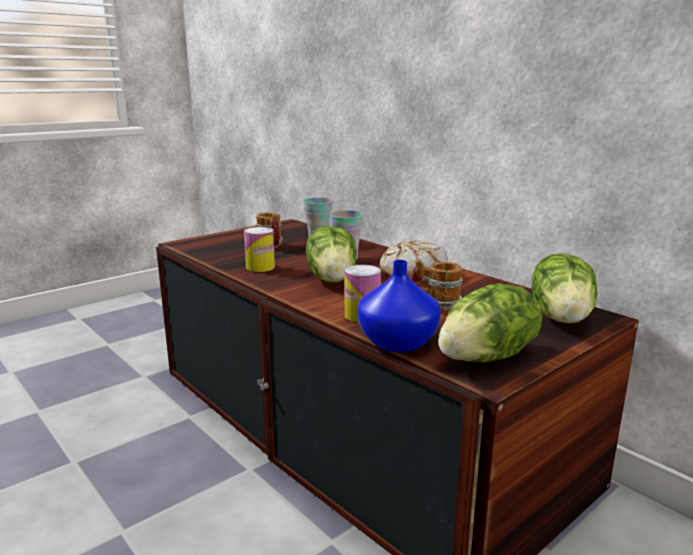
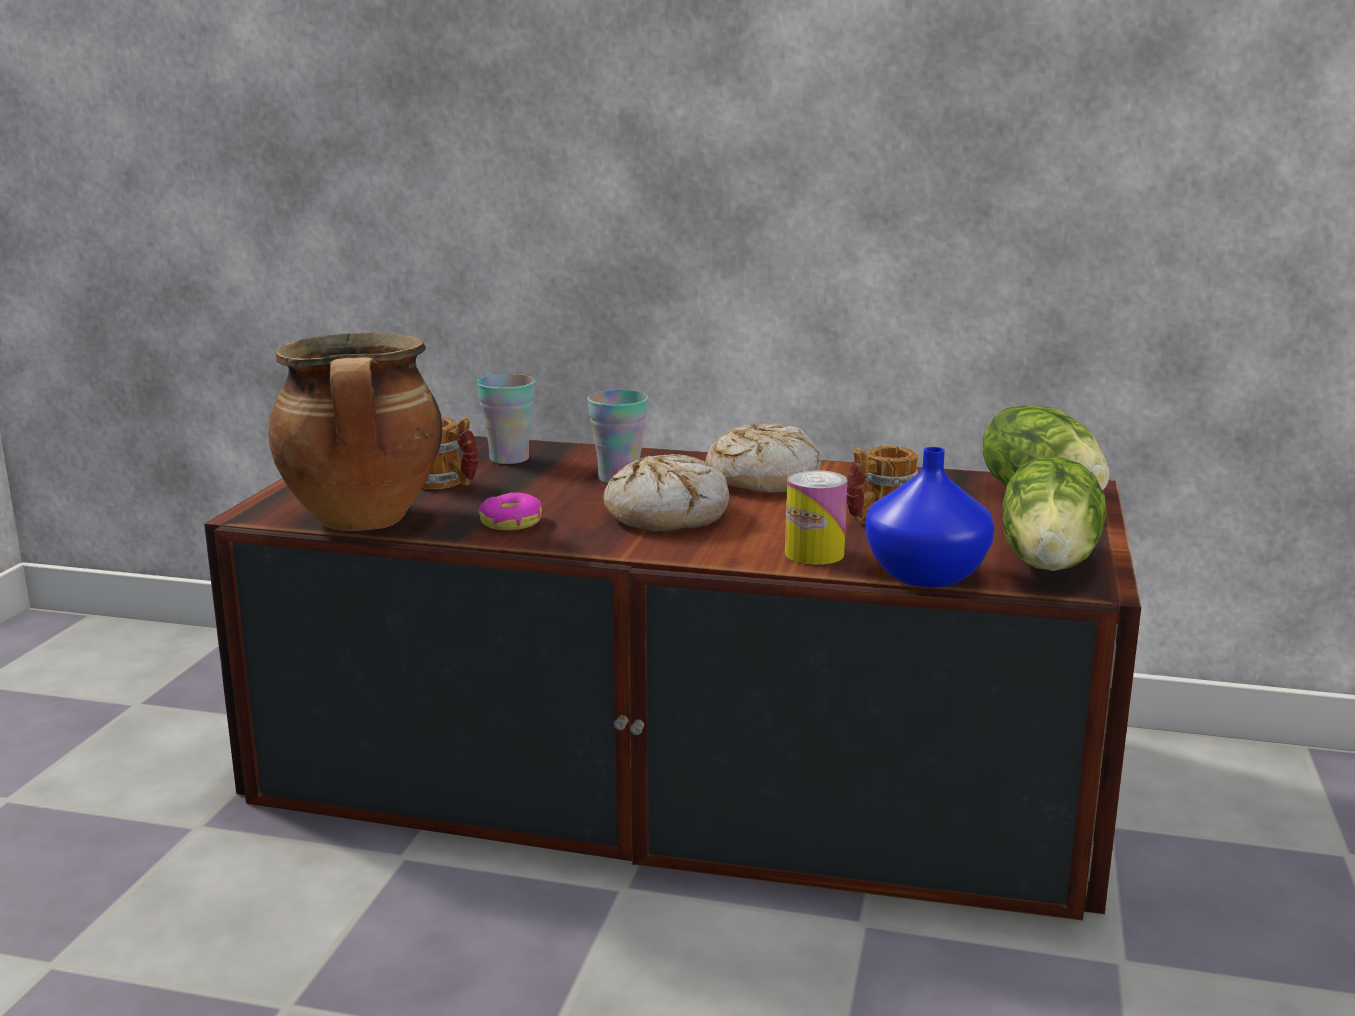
camera: 35 degrees left, 0 degrees up
(209, 254) = (365, 521): none -> cooking pot
(260, 267) = (510, 522): can -> donut
(333, 279) = (667, 514): lettuce -> bread

